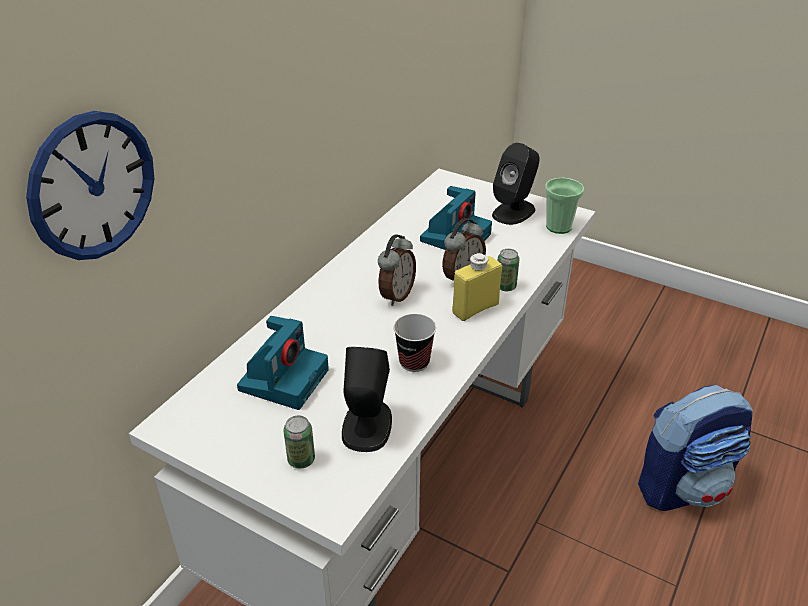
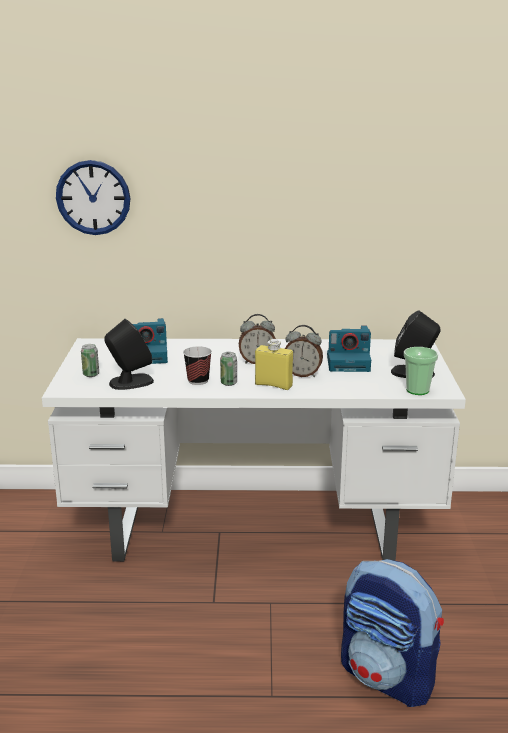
camera: 60 degrees right, 15 degrees down
(505, 286) = (311, 388): can -> can (229, 383)

